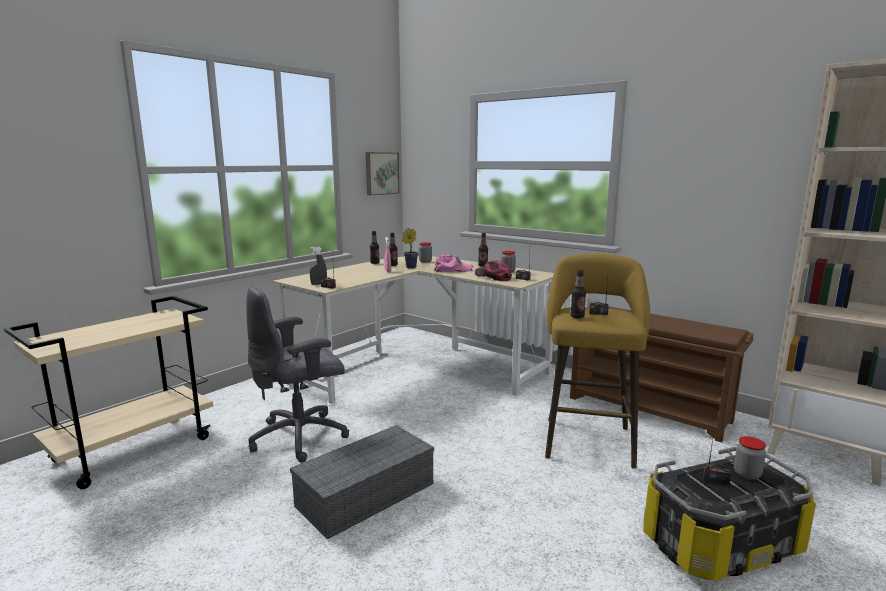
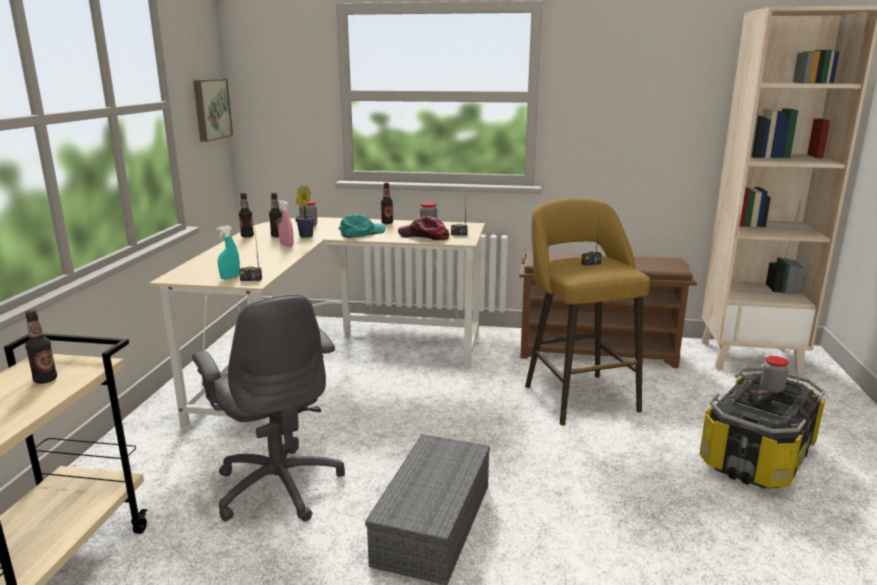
camera: 30 degrees left, 5 degrees up
(301, 437) = (279, 485): grey office chair -> grey office chair turned 60 degrees counterclockwise
(318, 284) = (230, 277): grey spray bottle -> turquoise spray bottle
(452, 269) = (362, 232): pink cap -> turquoise cap
(577, 317) = (579, 270): bottle -> bottle (45, 380)

